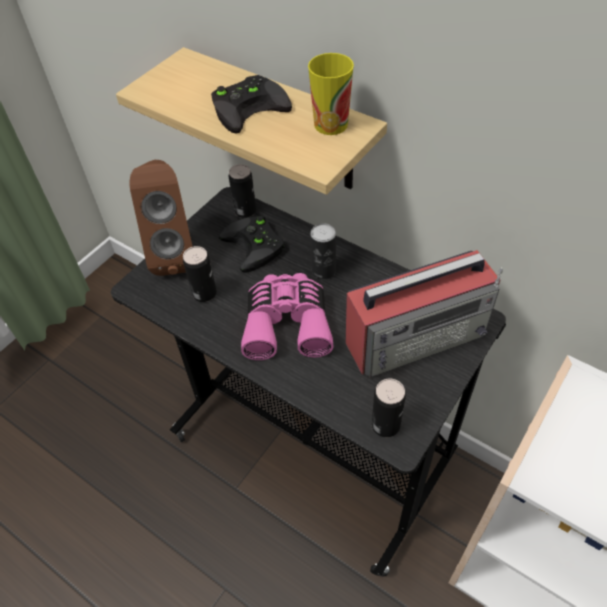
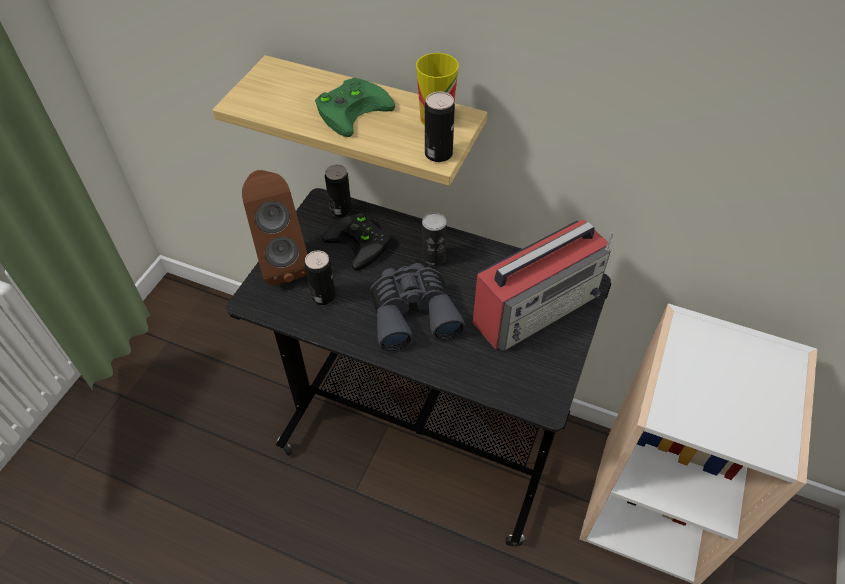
camera: 15 degrees left, 0 degrees up
(250, 106) = (353, 108): black game controller -> green game controller
(287, 323) = (412, 313): pink binoculars -> grey binoculars
(385, 425) = (528, 391): can -> can (438, 154)

